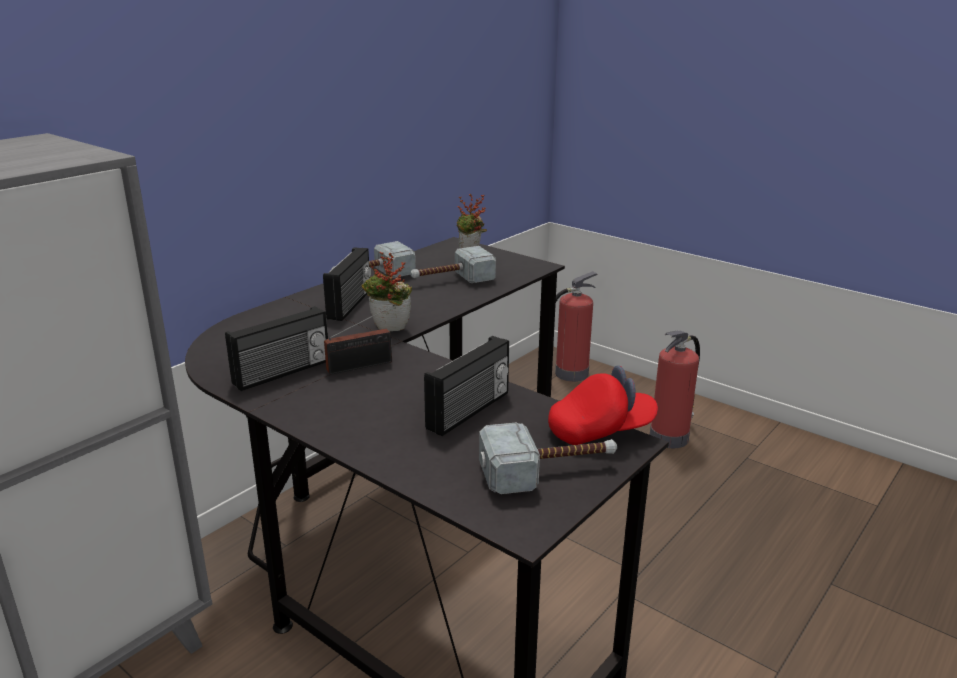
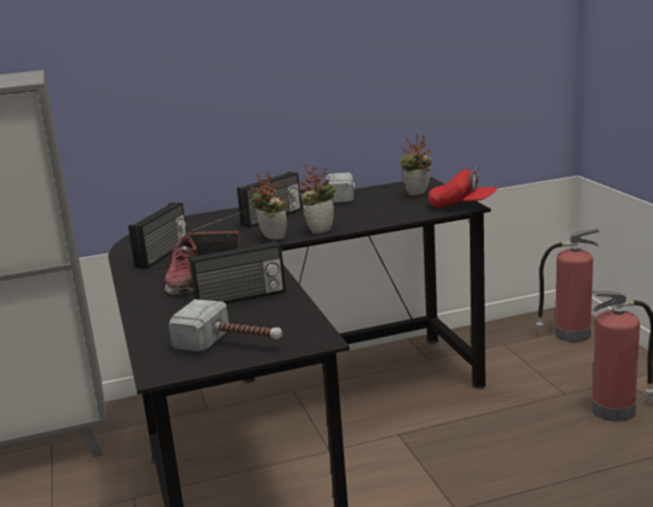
camera: 35 degrees right, 5 degrees down
(283, 373) = (163, 254): radio -> radio turned 60 degrees counterclockwise
(365, 403) = (183, 281): none -> shoe
(431, 312) = (320, 230): none -> potted plant
(451, 280) = (373, 209): hammer -> none
(601, 431) = (310, 328): red cap -> red cap (462, 206)

